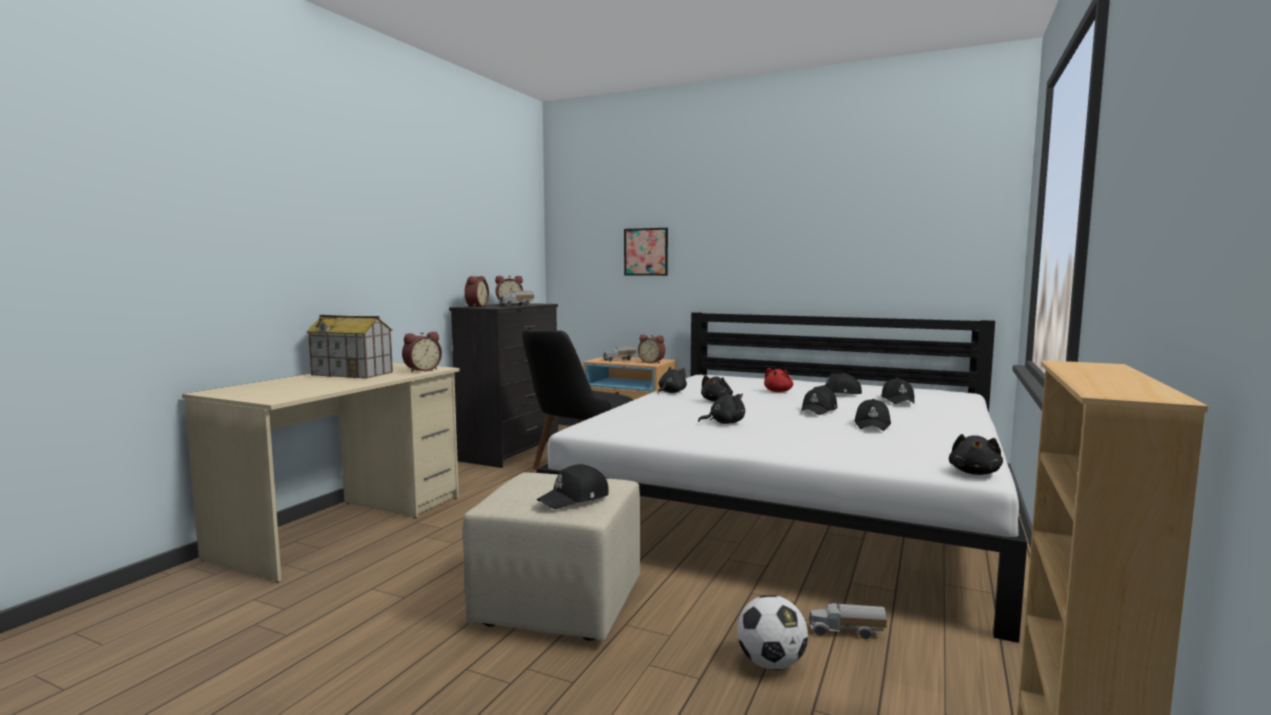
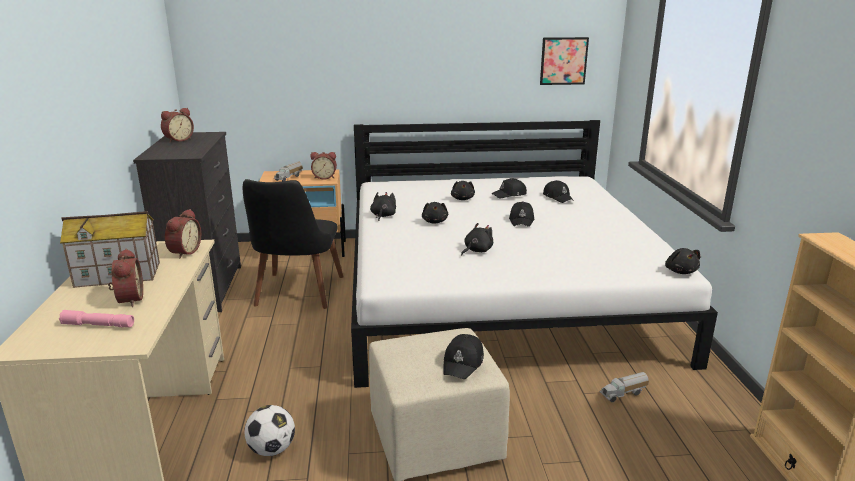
camera: 30 degrees left, 15 degrees up
(279, 390) = (98, 325): none -> pink flashlight
(475, 306) = (161, 154): alarm clock -> alarm clock (128, 300)
(516, 306) = (200, 145): toy truck -> none
(646, 252) = (298, 65): picture -> picture (563, 61)
(771, 663) = (606, 433): football -> football (272, 449)
(778, 391) = (462, 199): red plush toy -> black plush toy
(872, 425) = (574, 231): black cap -> none

